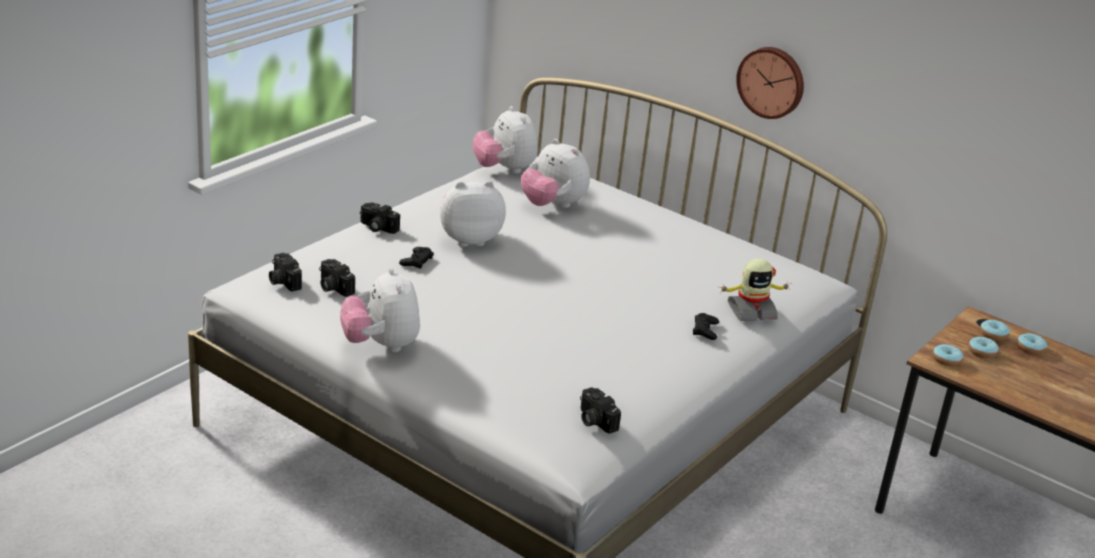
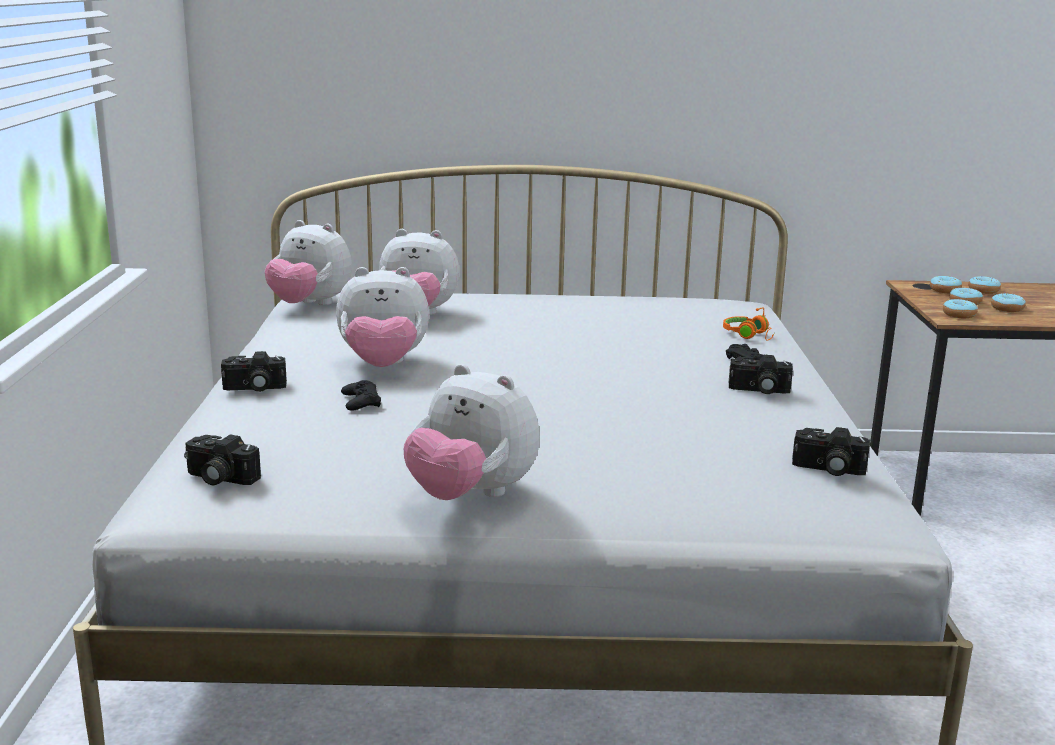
camera: 35 degrees left, 10 degrees down
(333, 287) = (302, 460): camera -> camera (759, 390)
(469, 239) = (383, 365): plush toy -> plush toy turned 135 degrees counterclockwise
(751, 311) = (750, 335): toy robot -> orange headphones
(771, 82) = (615, 104): wall clock -> none
(1005, 372) = (1007, 309): none -> donut

